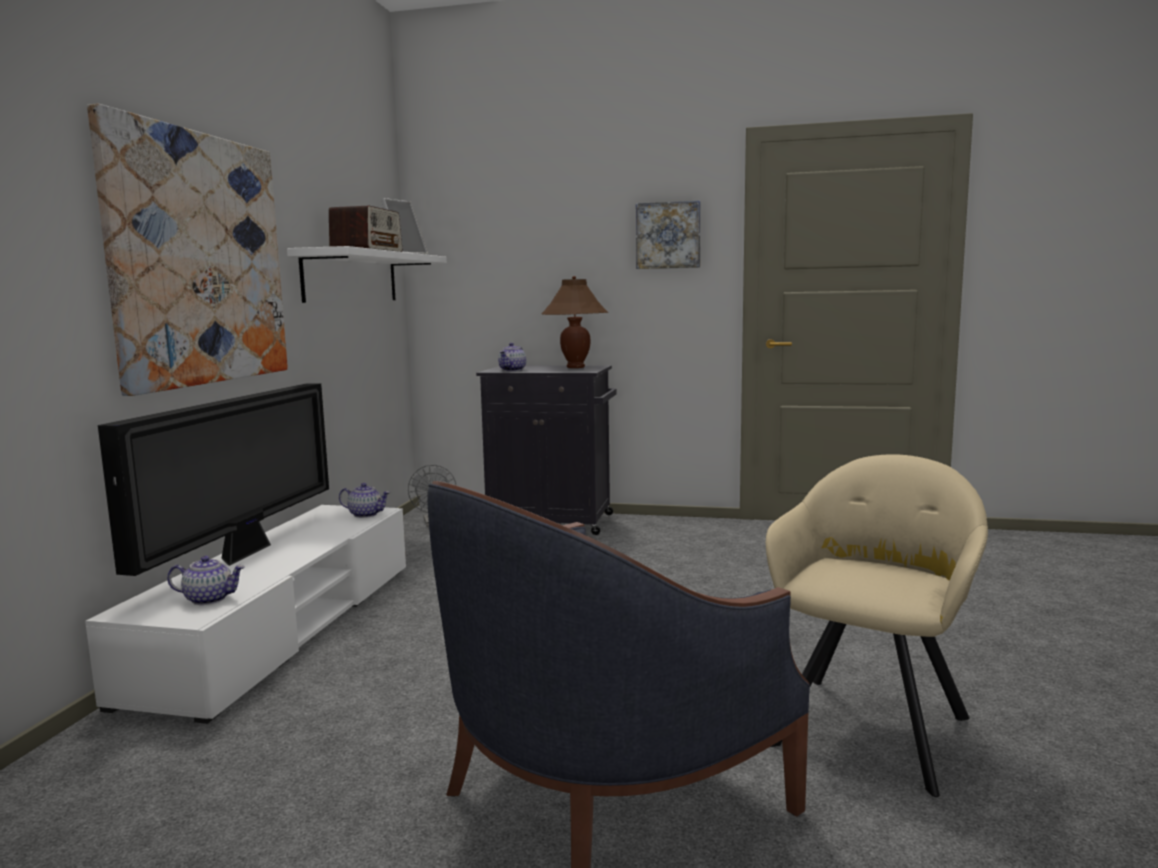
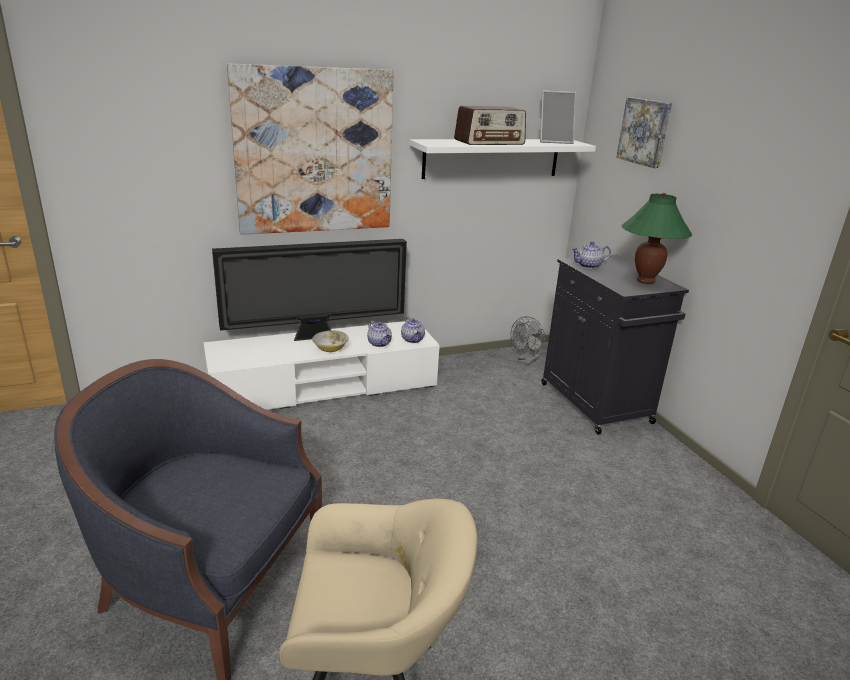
camera: 55 degrees right, 15 degrees up
(209, 599) = (246, 357): teapot -> teapot (379, 343)
(300, 551) = (330, 349): none -> bowl
(575, 367) = (645, 281): brown table lamp -> green table lamp
(668, 235) = (775, 169): picture -> picture (645, 132)

